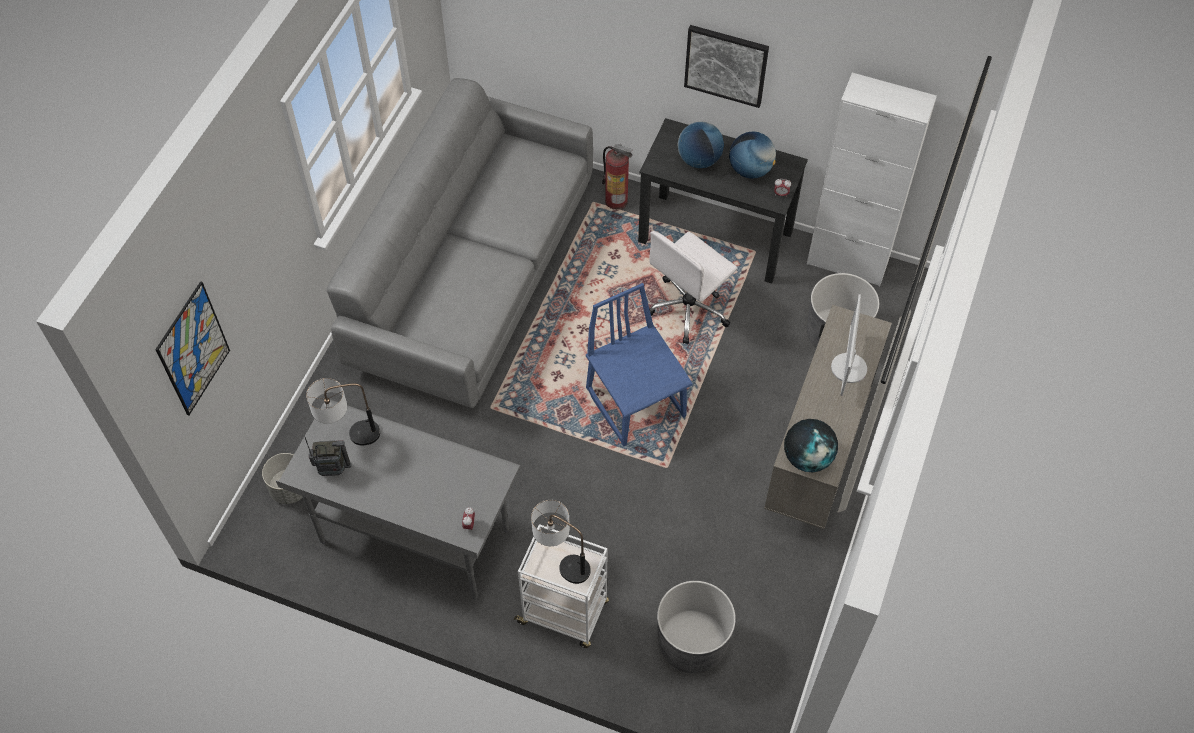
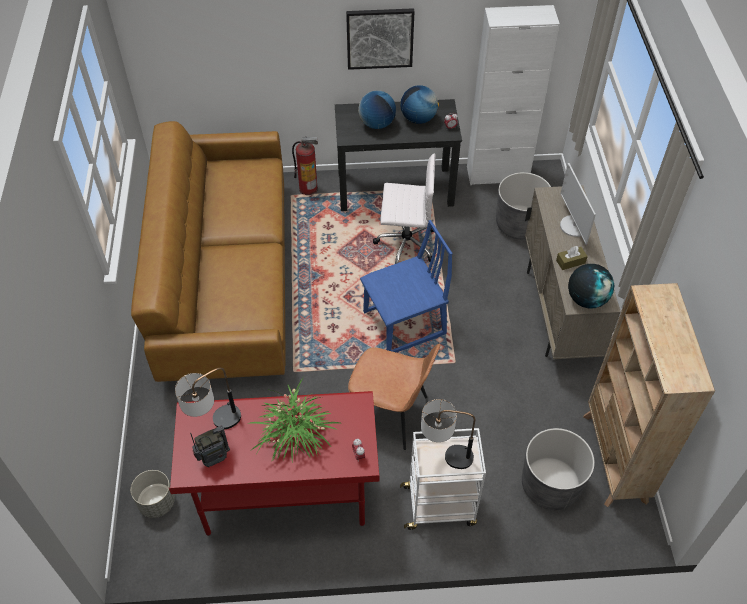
camera: 25 degrees left, 5 degrees down
(193, 349) = (54, 392): picture -> none
(414, 537) = (285, 497): grey desk -> red desk
(420, 477) = (295, 434): none -> potted plant
(472, 277) = (226, 280): grey sofa -> brown sofa
(567, 497) = (391, 415): none -> brown chair
(636, 402) = (404, 324): blue chair -> blue chair turned 120 degrees clockwise
(689, 309) = (405, 244): white office chair -> white office chair turned 105 degrees counterclockwise
(780, 645) = (614, 458): none -> beige bookcase
(817, 408) = (570, 262): none -> brown tissue box

